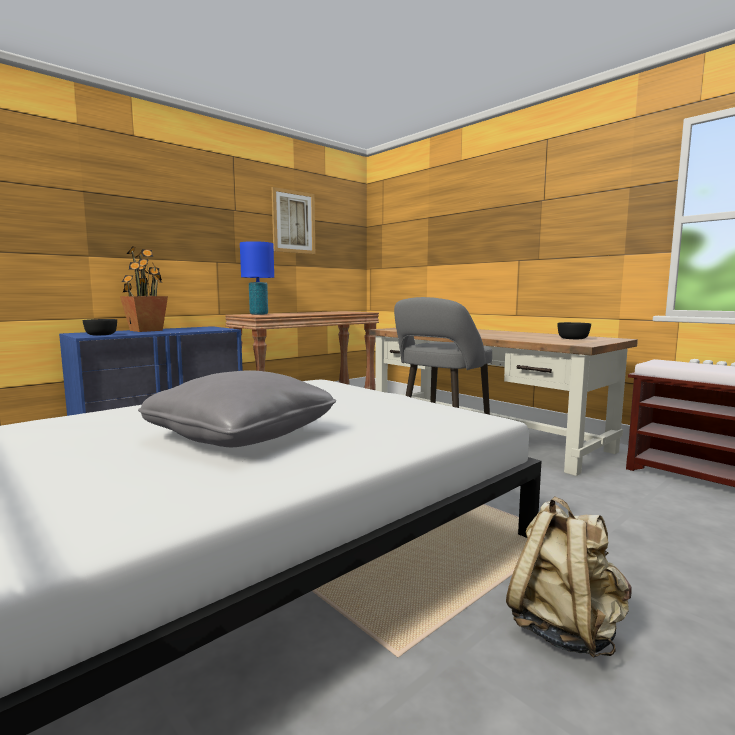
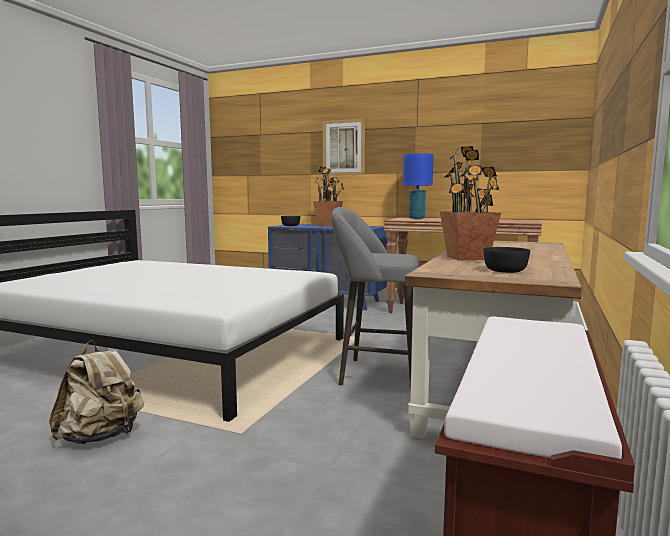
camera: 65 degrees right, 0 degrees up
(242, 435) = (152, 280): grey pillow -> none
(293, 222) = (478, 127): picture -> picture (343, 147)
(501, 336) = (468, 258): none -> potted plant

